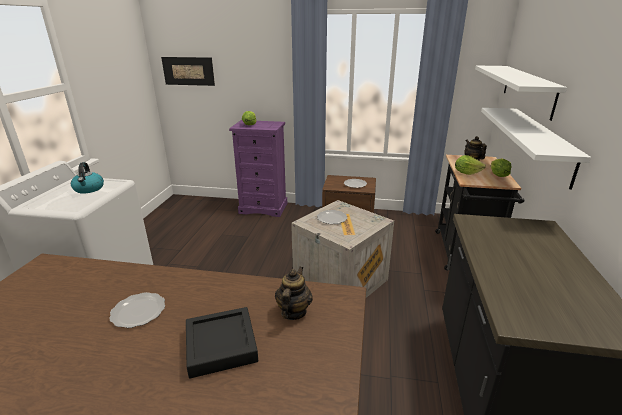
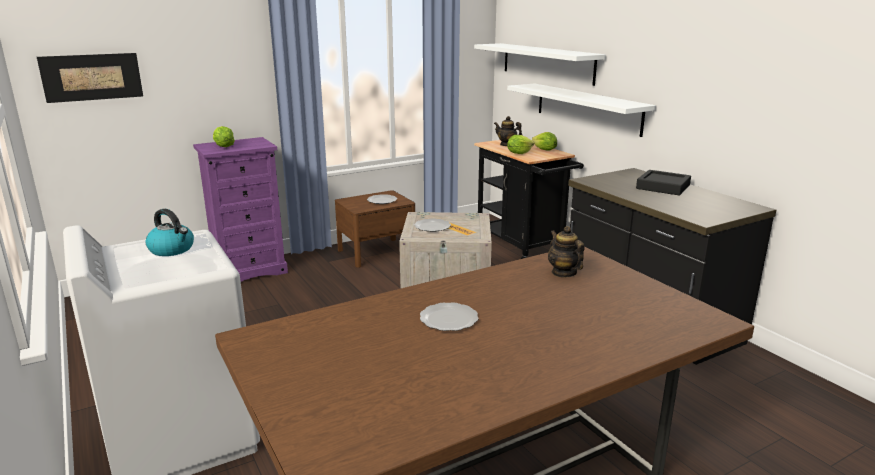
camera: 40 degrees left, 5 degrees down
(221, 345) = (557, 306): black tray -> black tray (663, 187)

